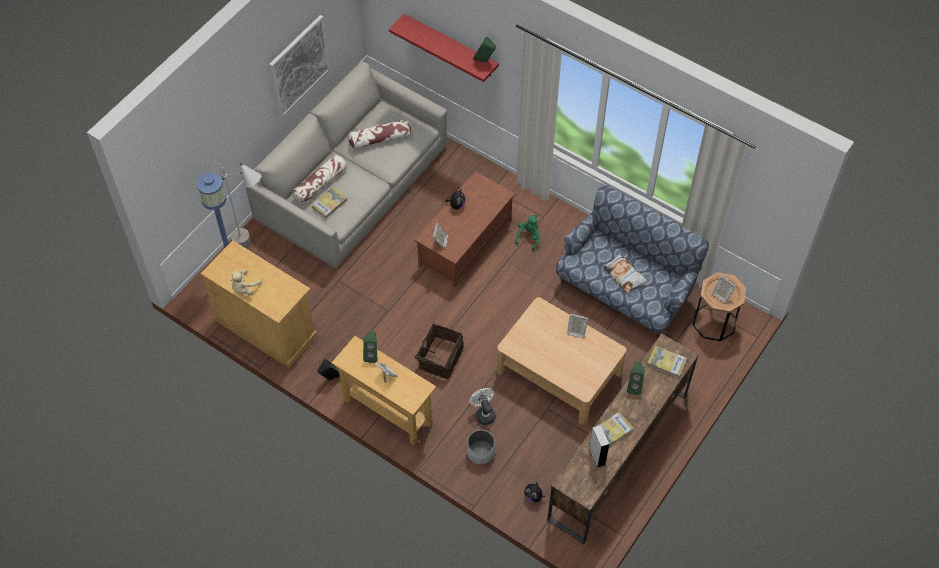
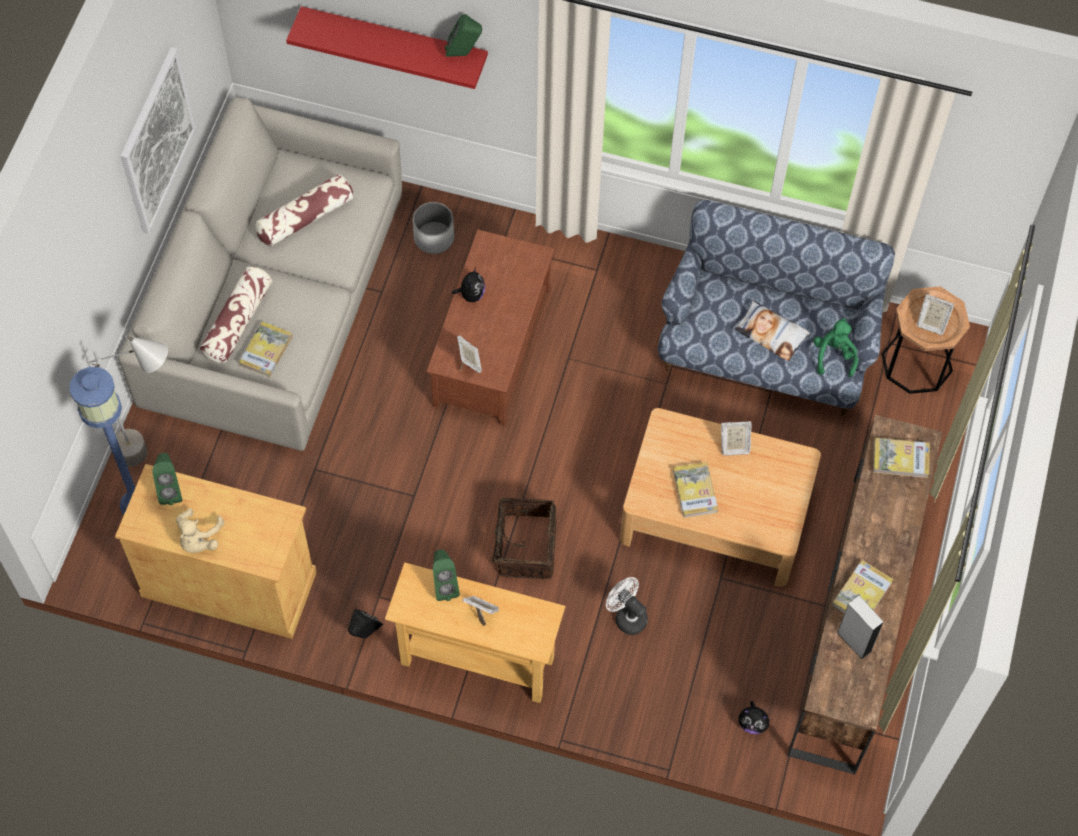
camera: 20 degrees left, 5 degrees up
(480, 452) = (646, 680): white planter -> white planter (433, 238)
(528, 237) = (587, 309): green plush toy -> green plush toy (834, 356)
(542, 349) = (695, 491): none -> book
(634, 385) = (867, 510): green speaker -> green speaker (170, 490)

